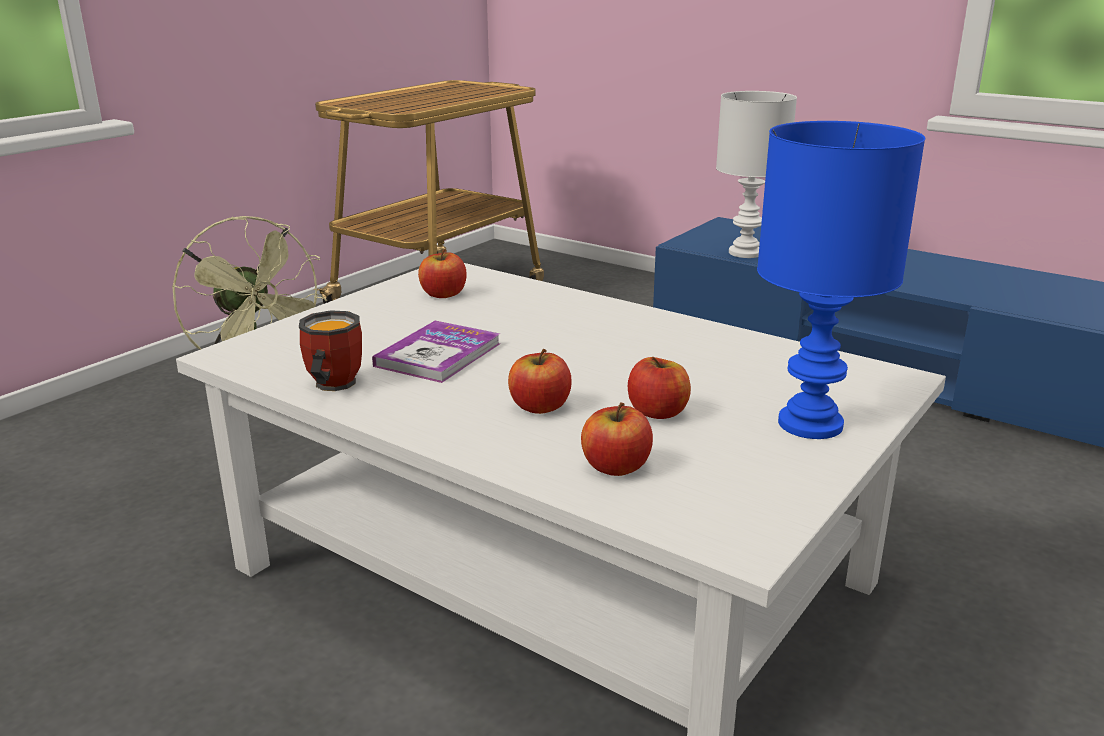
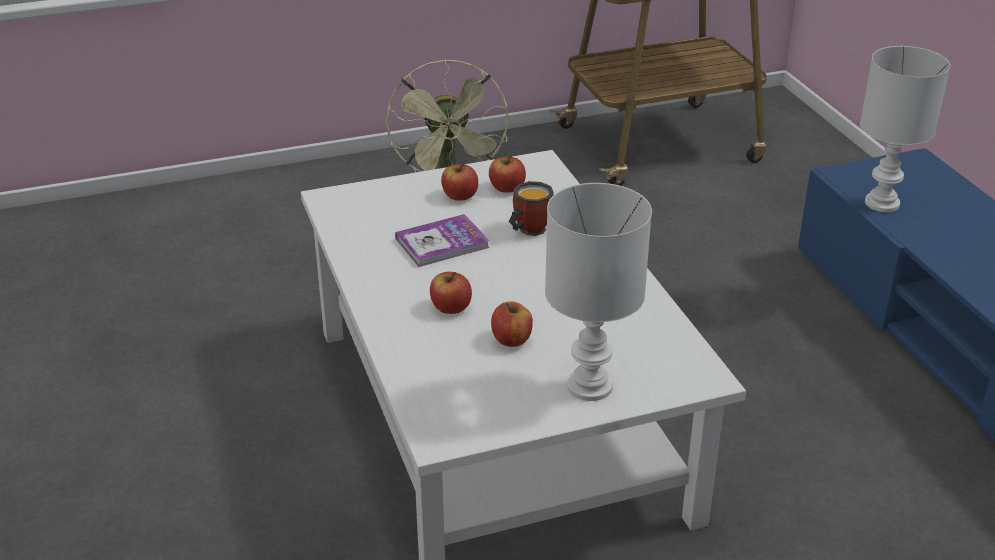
camera: 35 degrees right, 10 degrees up
(330, 386) = (357, 245): mug -> mug (527, 230)
(616, 467) = (438, 366): apple -> apple (459, 196)
(812, 425) = (590, 388): blue table lamp -> white table lamp

